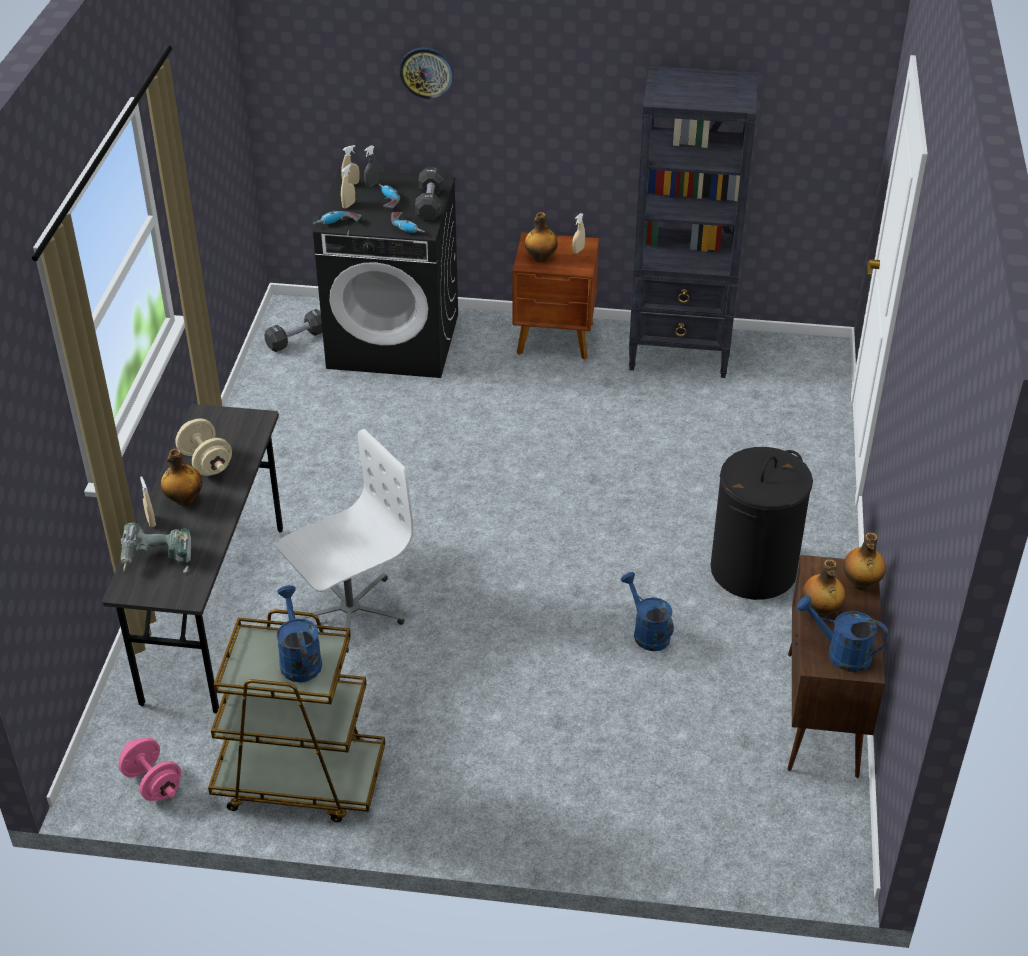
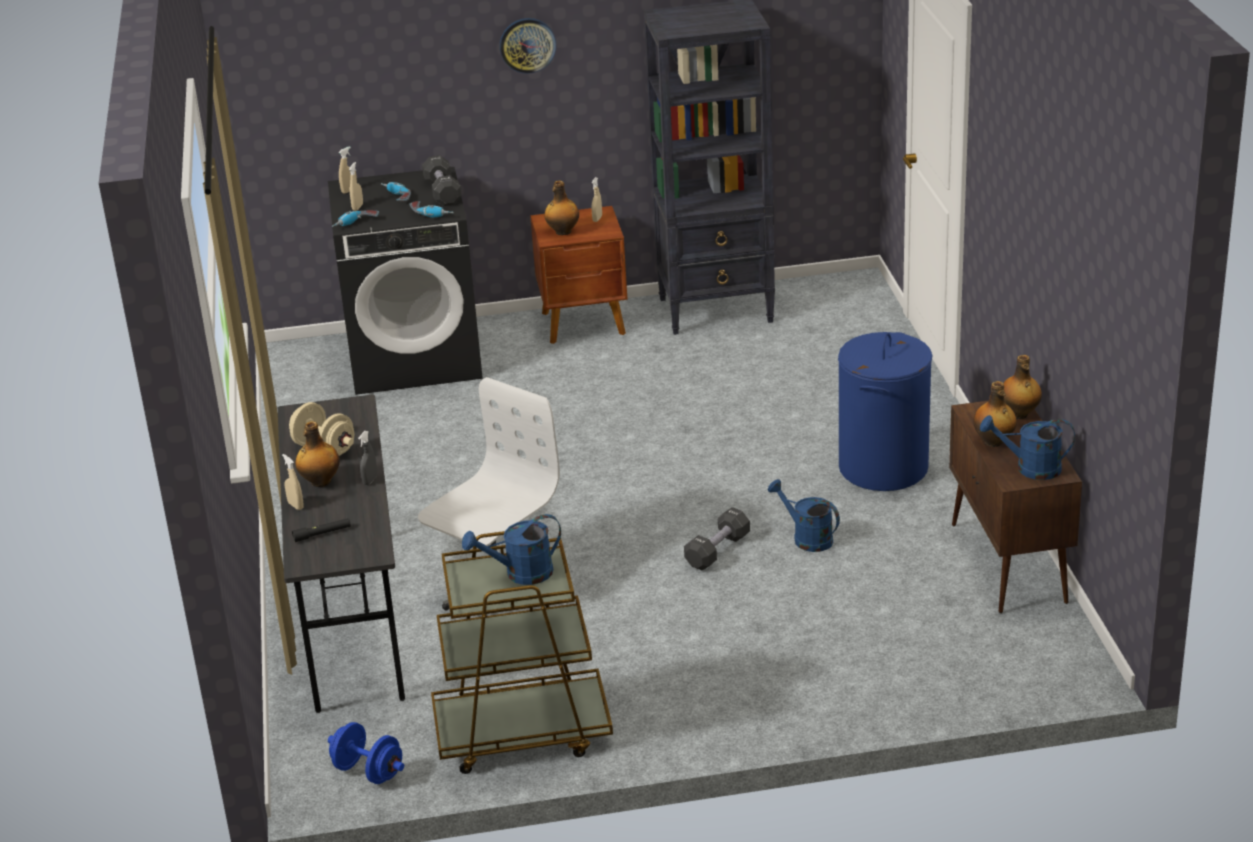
camera: 15 degrees left, 10 degrees down
(153, 783) = (368, 771): pink dumbbell -> blue dumbbell
(157, 560) = (322, 534): power drill -> black flashlight
(297, 339) = (309, 376): black dumbbell -> black dumbbell (717, 551)
(298, 658) = (520, 574): blue watering can -> blue watering can turned 75 degrees counterclockwise
(372, 184) = (371, 187): grey spray bottle -> grey spray bottle (370, 480)
(426, 72) = (413, 58): wall clock -> wall clock (527, 45)
(753, 570) = (883, 468): black laundry basket -> blue laundry basket

